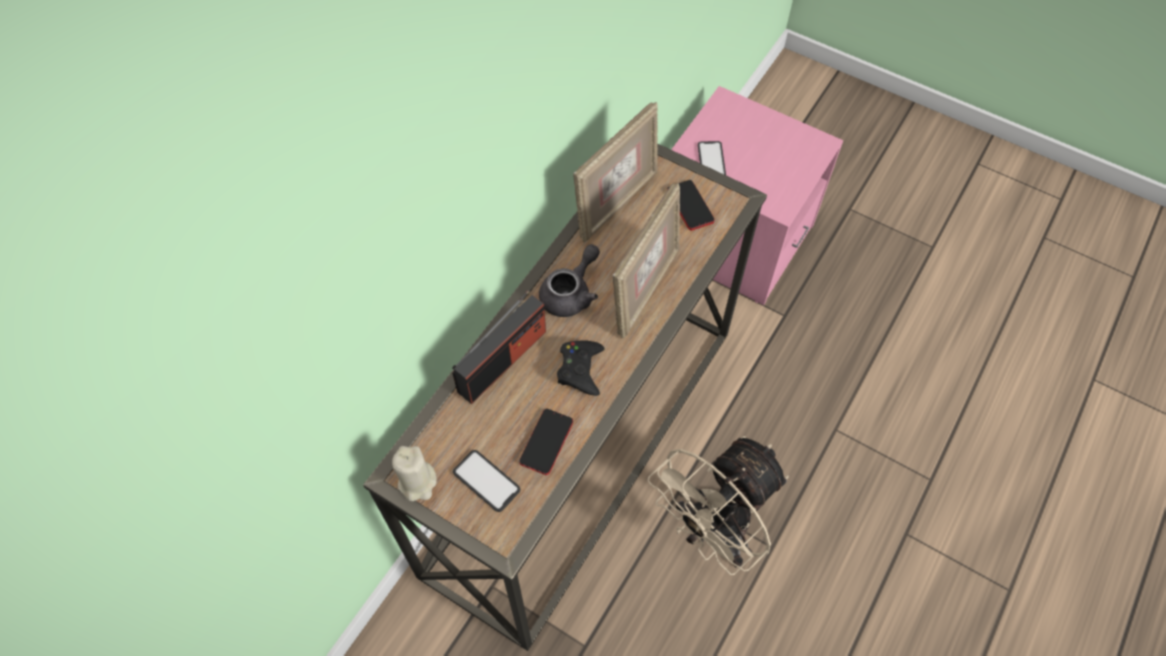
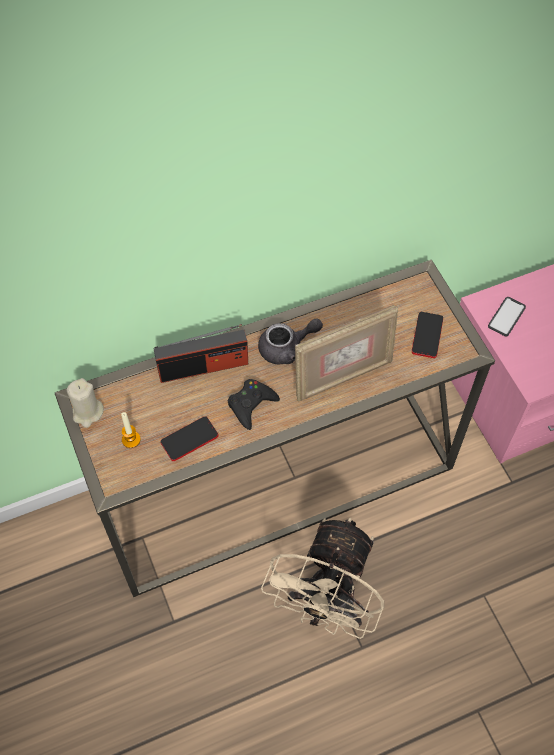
camera: 35 degrees right, 0 degrees up
(486, 481) = (131, 439): phone -> candle
(616, 203) = (372, 302): picture frame -> none
(712, 531) = (326, 605): beige fan -> beige fan turned 60 degrees counterclockwise

